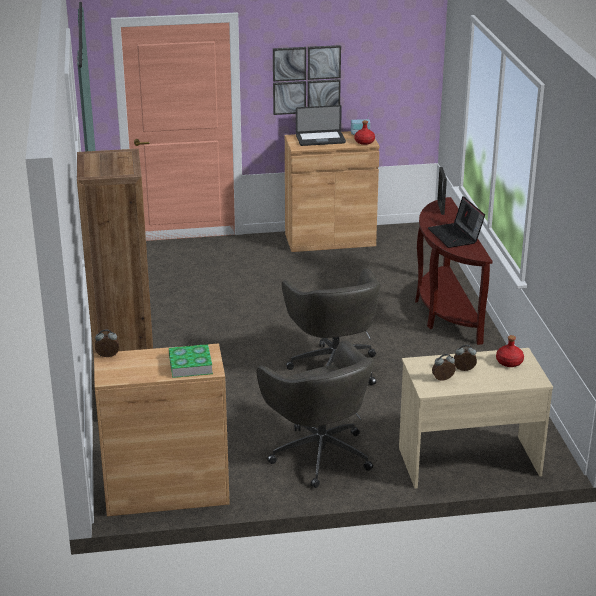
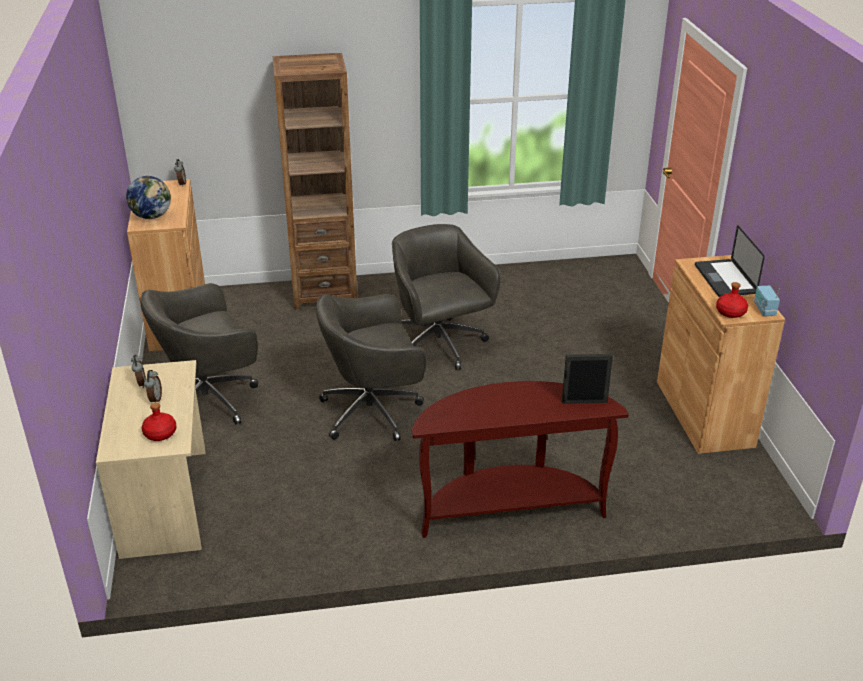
camera: 90 degrees right, 5 degrees up
(190, 365) = (152, 216): book -> globe
(233, 337) = (439, 346): none -> grey office chair
(306, 79) = (766, 200): picture -> none
(455, 236) = (490, 408): laptop -> none

